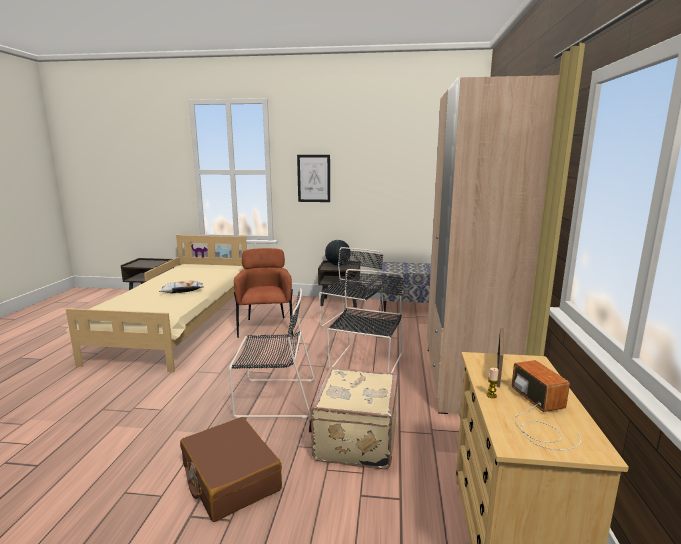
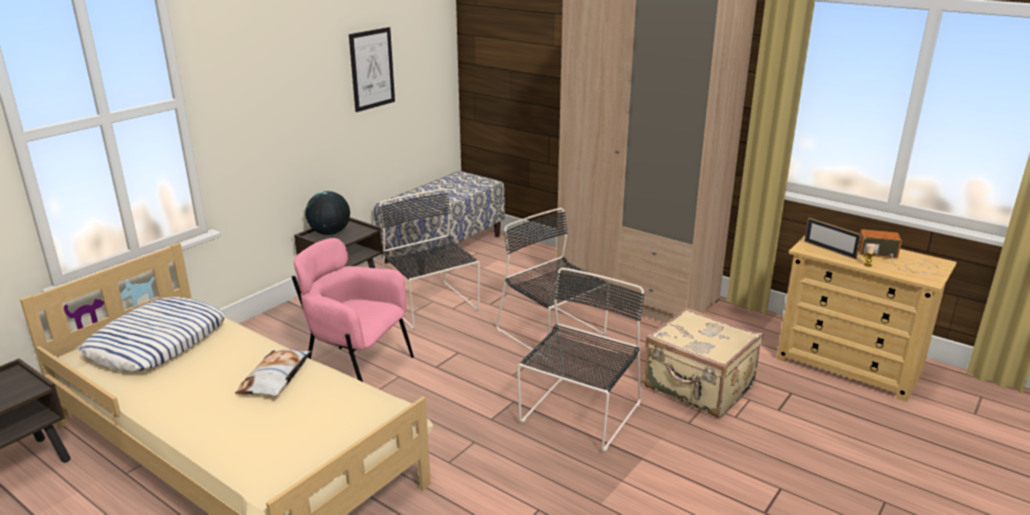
camera: 60 degrees left, 10 degrees up
(201, 270) = (157, 342): none -> pillow
(230, 478) = (718, 477): brown suitcase -> none
(266, 327) = (357, 371): brown armchair -> pink armchair
(314, 178) = (261, 96): picture -> picture (372, 69)

